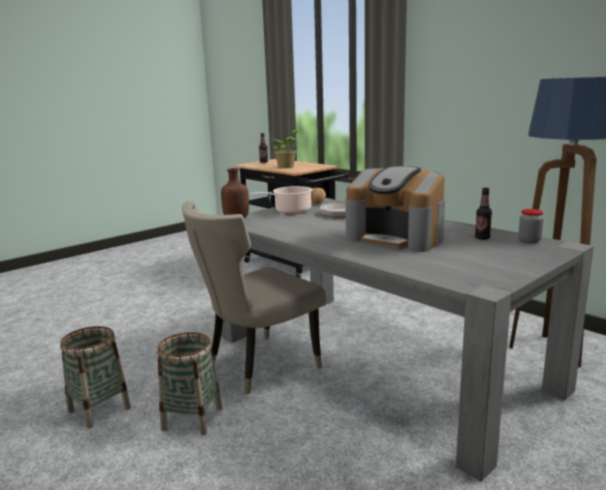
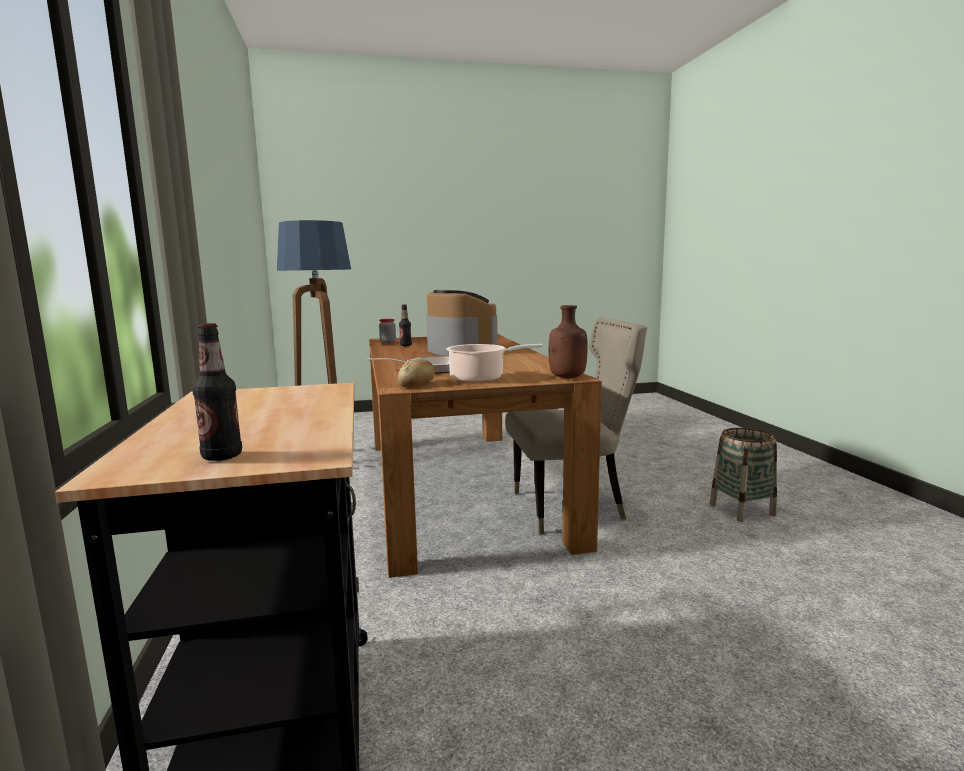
camera: 150 degrees left, 5 degrees down
(192, 418) = (650, 486): basket -> none
(287, 167) = (287, 406): potted plant -> none
(377, 360) = (459, 486): grey dining table -> brown dining table

